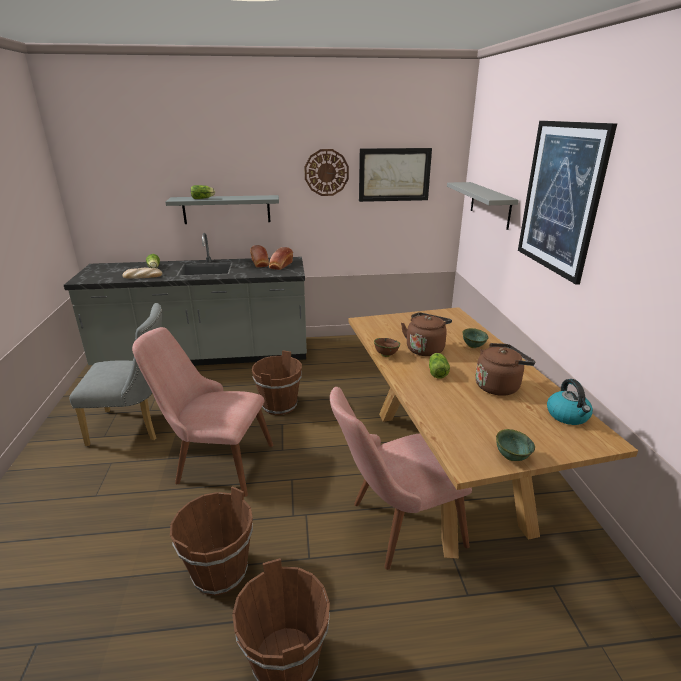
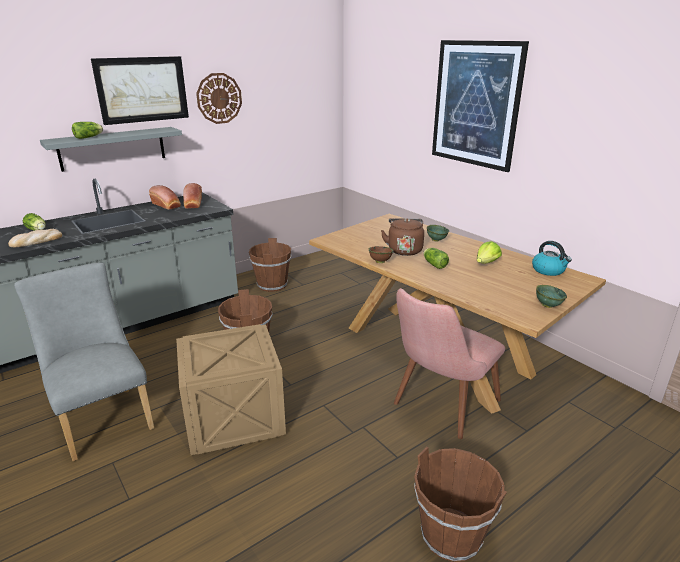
camera: 30 degrees left, 0 degrees up
(136, 425) = (103, 417): grey chair -> grey chair turned 90 degrees counterclockwise
(213, 462) = (232, 419): pink chair -> crate
(219, 571) = (332, 501): brown bucket -> brown bucket (272, 285)
(394, 174) = (283, 97): picture -> picture (142, 89)
(490, 204) = (384, 118): grey shelf -> none
(499, 386) = (486, 263): brown kettle -> lettuce

